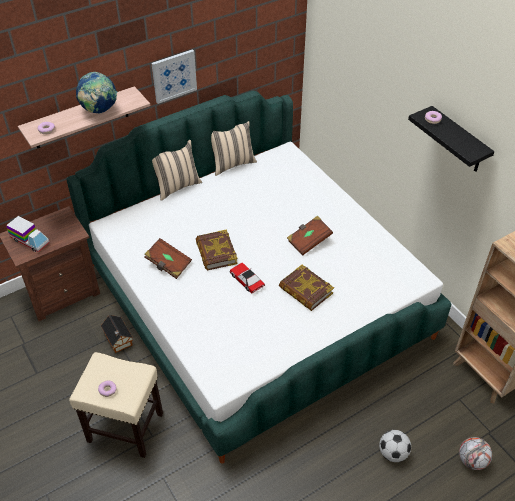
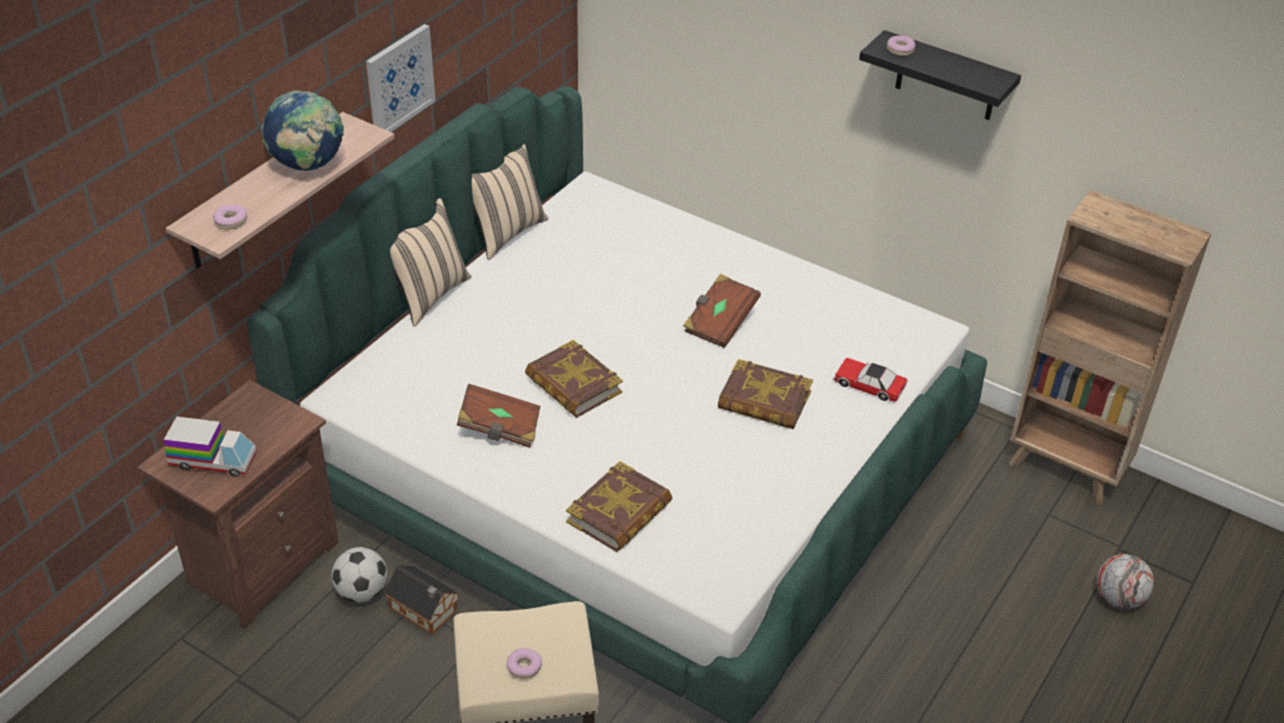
camera: 25 degrees left, 5 degrees down
(197, 327) = (619, 513): none -> book
(246, 280) = (655, 414): toy car -> toy car (868, 385)
(393, 453) = (998, 630): football -> football (362, 592)

